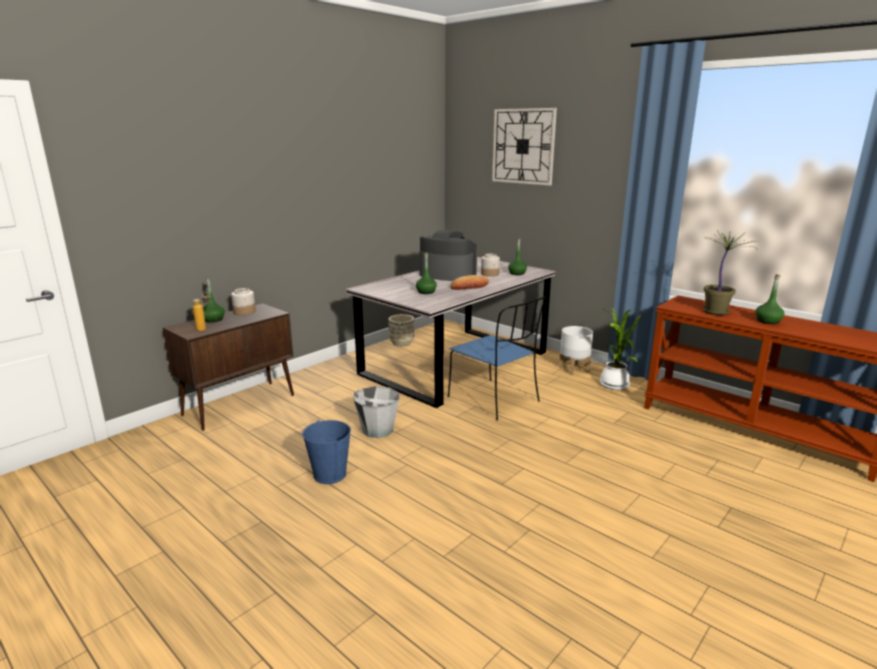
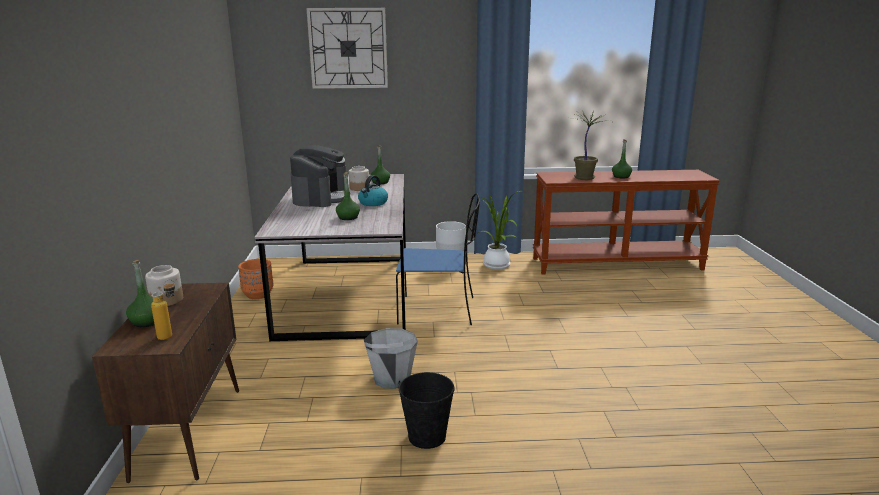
camera: 45 degrees left, 0 degrees up
(330, 474) = (427, 436): blue bucket -> black bucket
(401, 343) = (258, 295): beige planter -> orange planter
(447, 274) = (321, 198): coffee machine -> coffee machine turned 120 degrees clockwise
(469, 286) = (373, 203): bread -> kettle

